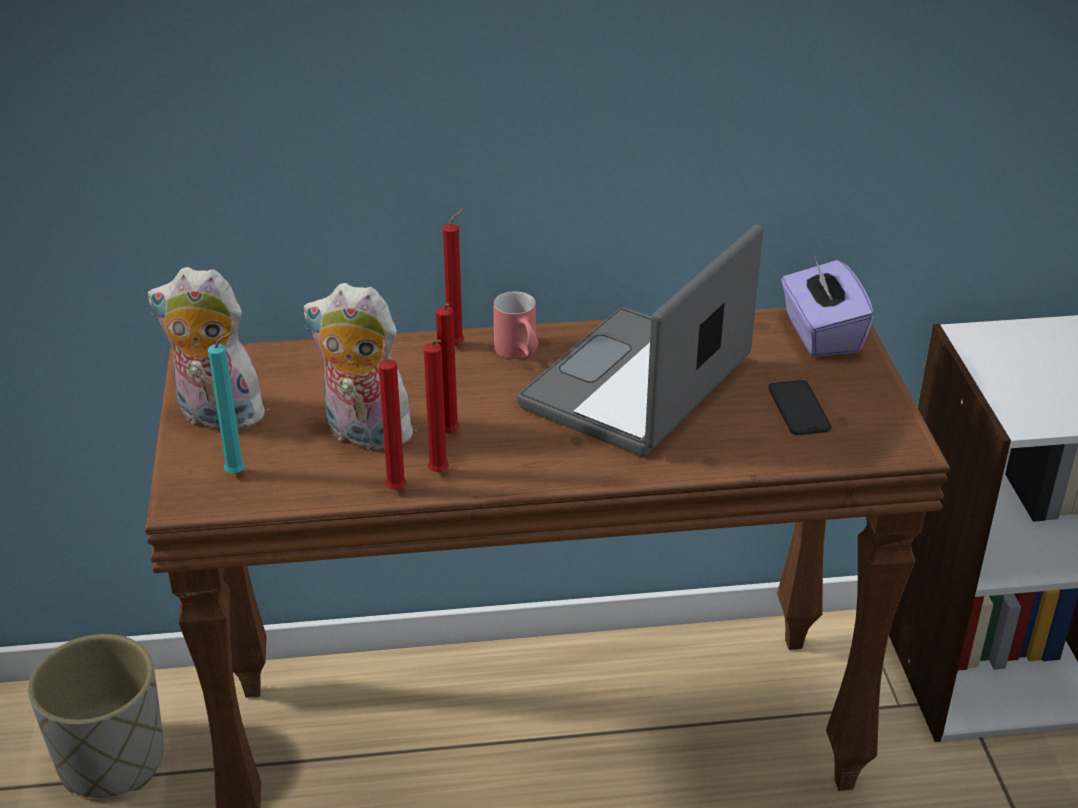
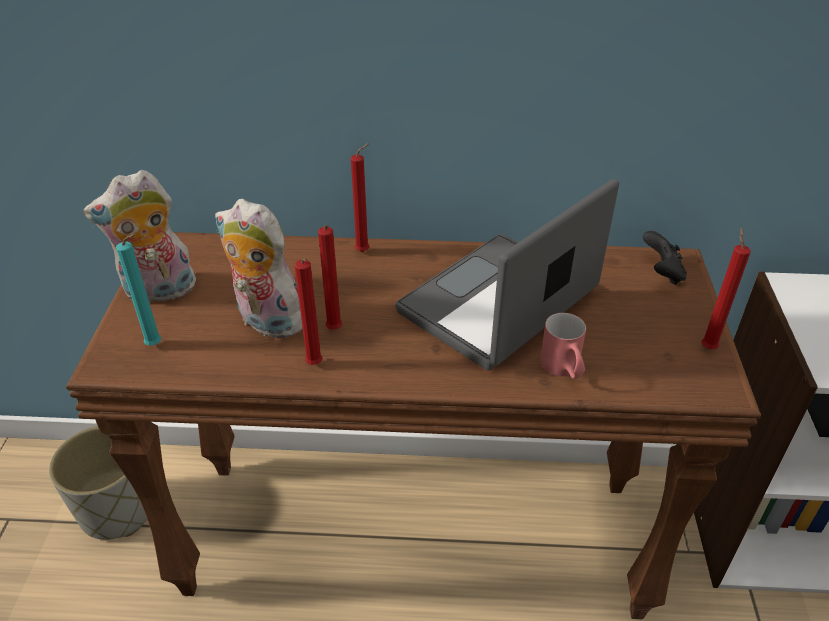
camera: 10 degrees right, 5 degrees up
(216, 416) = (159, 292): plush toy -> plush toy turned 45 degrees counterclockwise
(396, 487) = (275, 374): red candle -> red candle (707, 346)
(519, 353) = (410, 264): red mug -> red mug (563, 370)
(799, 408) = (632, 340): phone -> none
(821, 334) = (661, 273): purple tissue box -> black game controller

